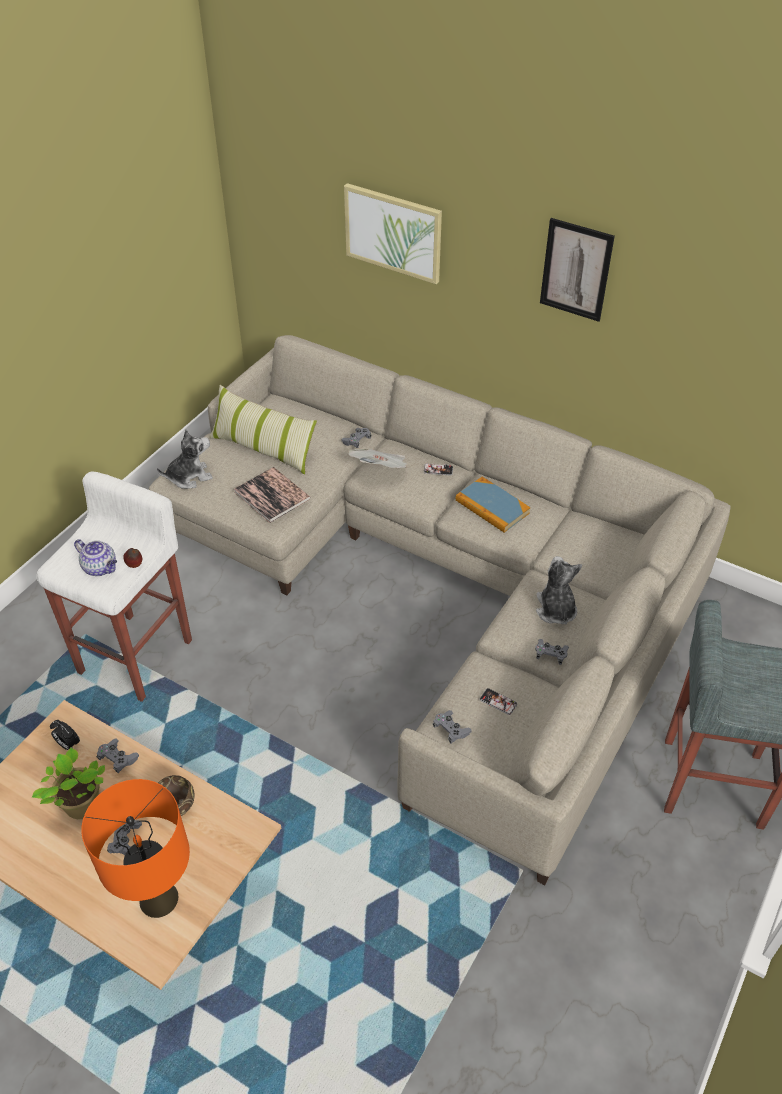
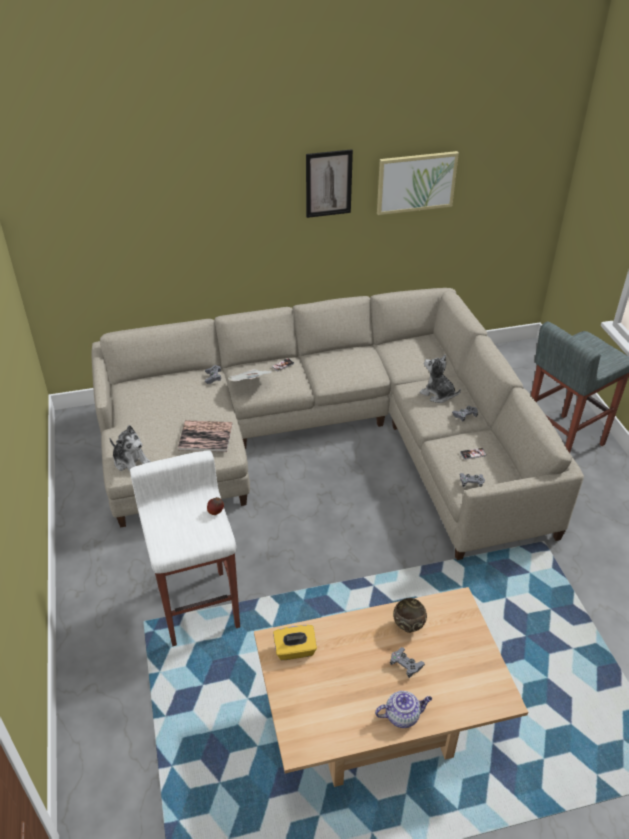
camera: 45 degrees left, 5 degrees down
(68, 744) = (295, 650): alarm clock -> yellow tissue box
(81, 807) = (355, 673): potted plant -> none
(101, 568) = (195, 529): teapot -> teapot (402, 715)
(118, 759) = (337, 632): grey game controller -> none
(159, 898) = (465, 674): orange table lamp -> none
(189, 477) = (131, 462): plush toy -> plush toy turned 105 degrees clockwise
(263, 448) = (160, 415): pillow -> none
(393, 232) = (181, 213): picture -> picture (416, 182)
(492, 507) = (338, 366): book -> none

